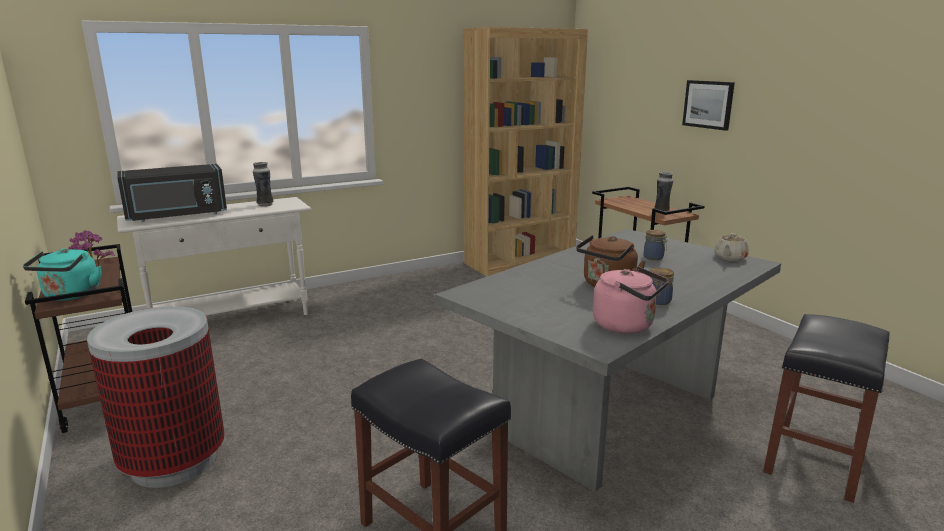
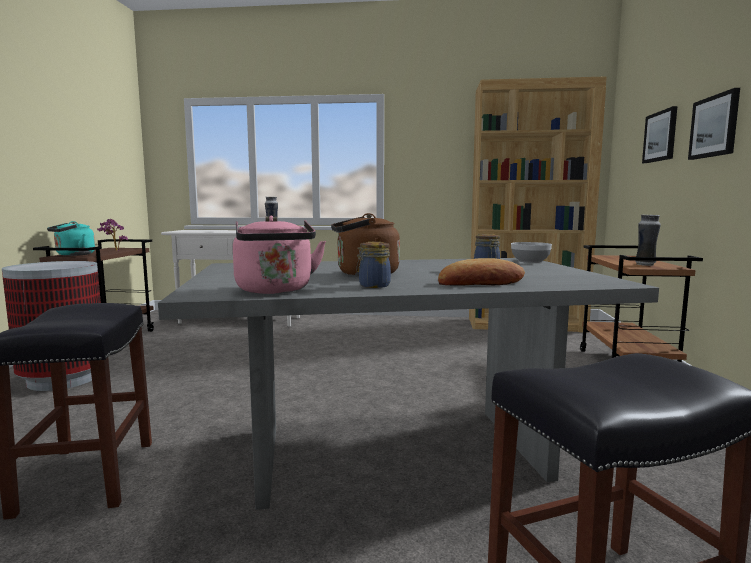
camera: 35 degrees right, 10 degrees down
(177, 216) = (208, 231): black microwave -> none
(644, 95) = (660, 136): none -> picture
(645, 237) = (530, 261): none -> bowl
(699, 280) = (480, 283): none -> bread
(730, 258) = (589, 277): beige teapot -> none

